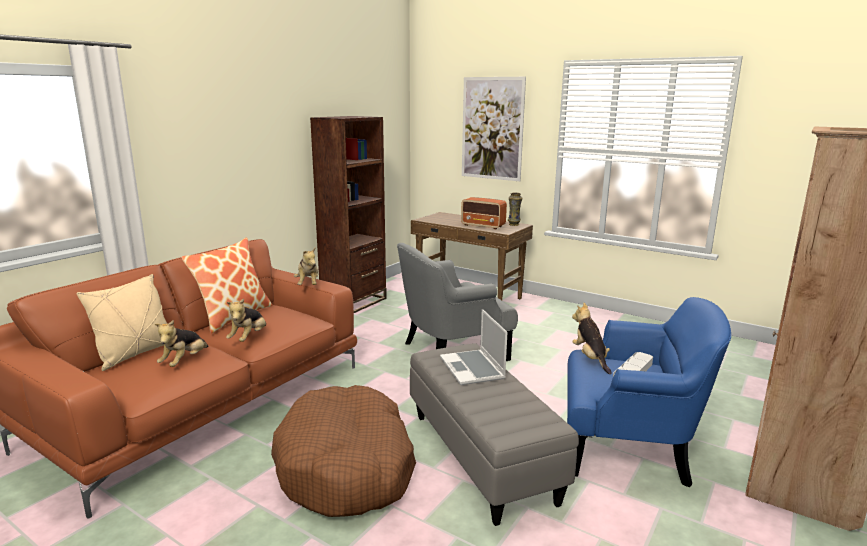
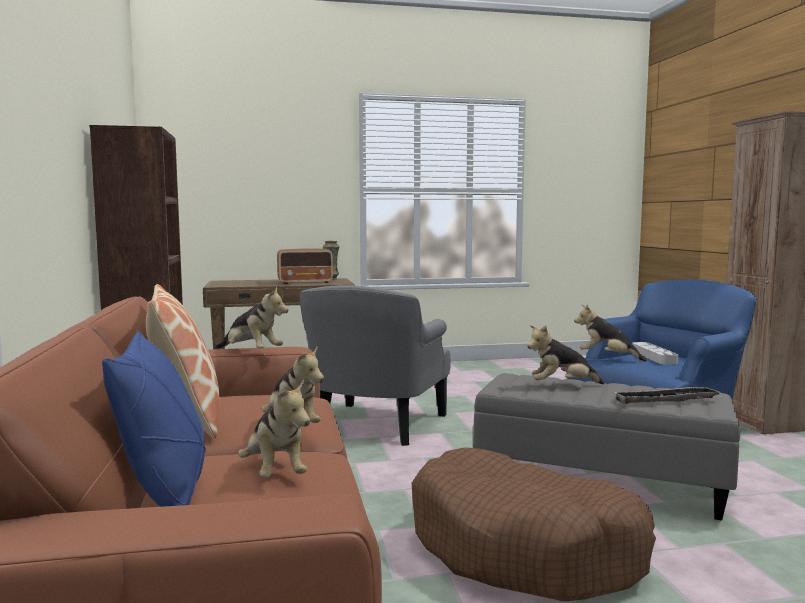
camera: 45 degrees left, 10 degrees down
(135, 354) = (165, 493): beige pillow -> blue pillow
(473, 369) = (562, 385): laptop -> plush toy
(492, 128) = (273, 169): picture -> none
(498, 411) = (666, 400): none -> tray

